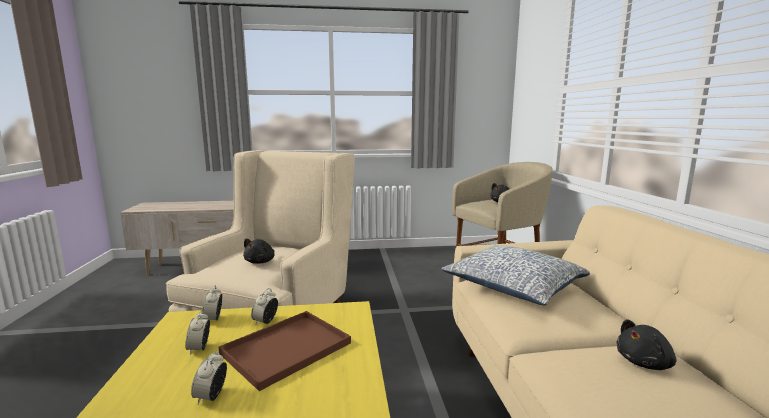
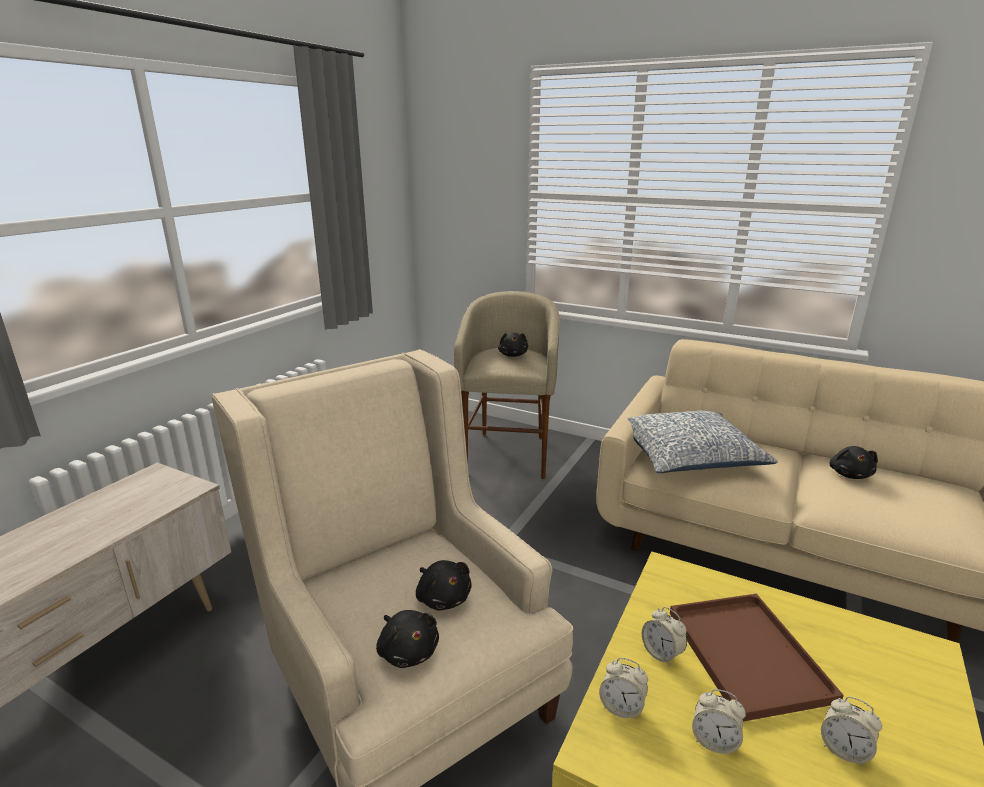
camera: 55 degrees left, 10 degrees up
(220, 266) = (408, 651): none -> black plush toy

